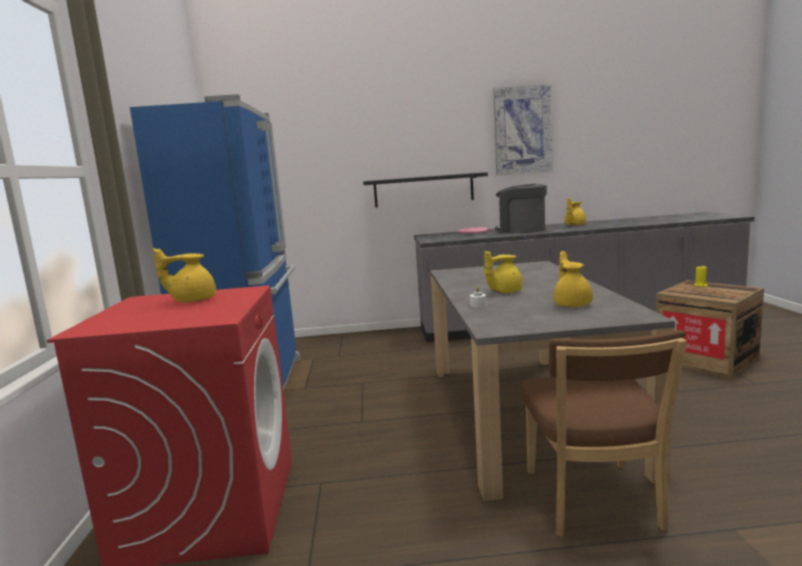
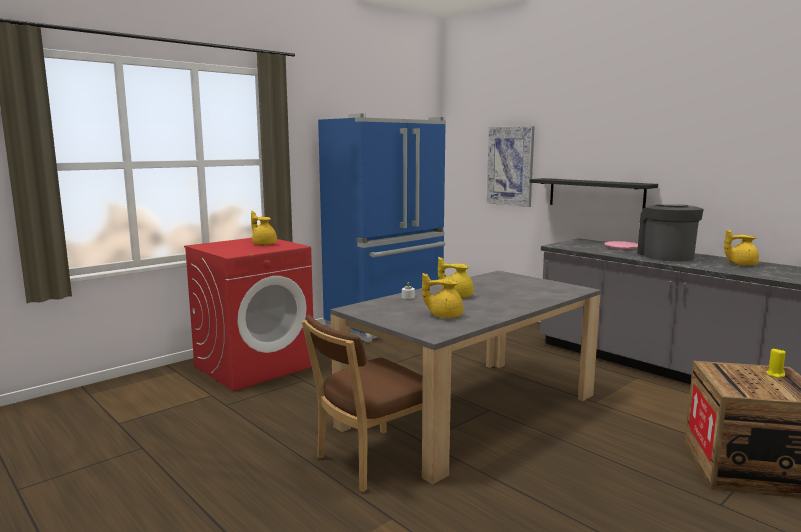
camera: 50 degrees right, 0 degrees up
(522, 130) = (713, 140): picture -> picture (510, 166)
(572, 304) = (444, 315): yellow teapot -> yellow teapot turned 135 degrees counterclockwise

